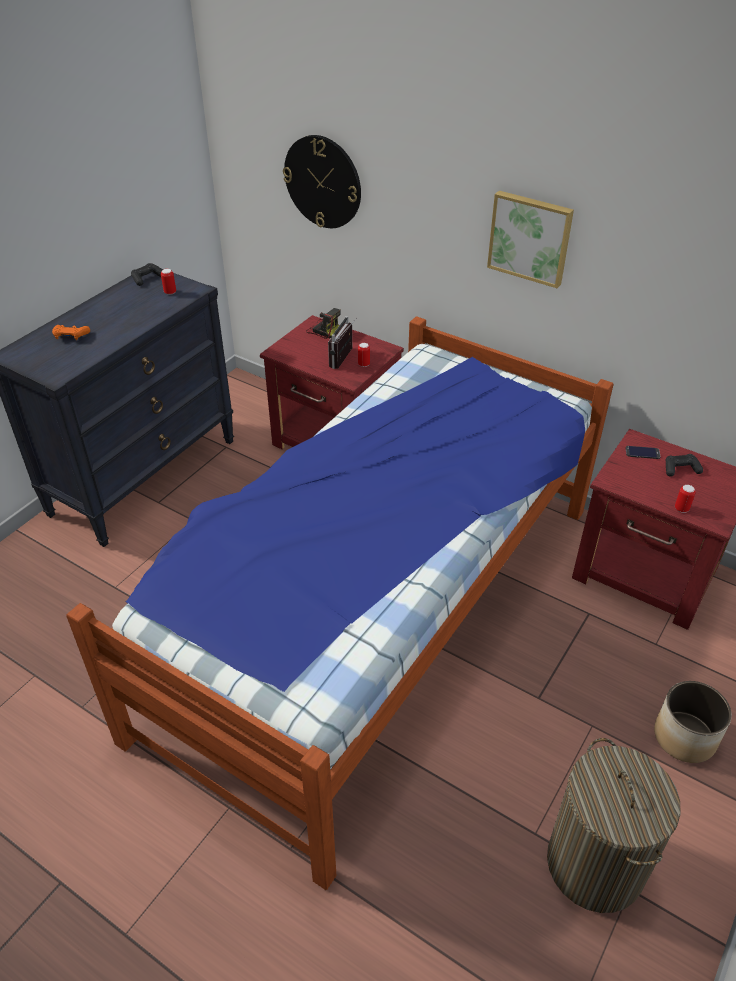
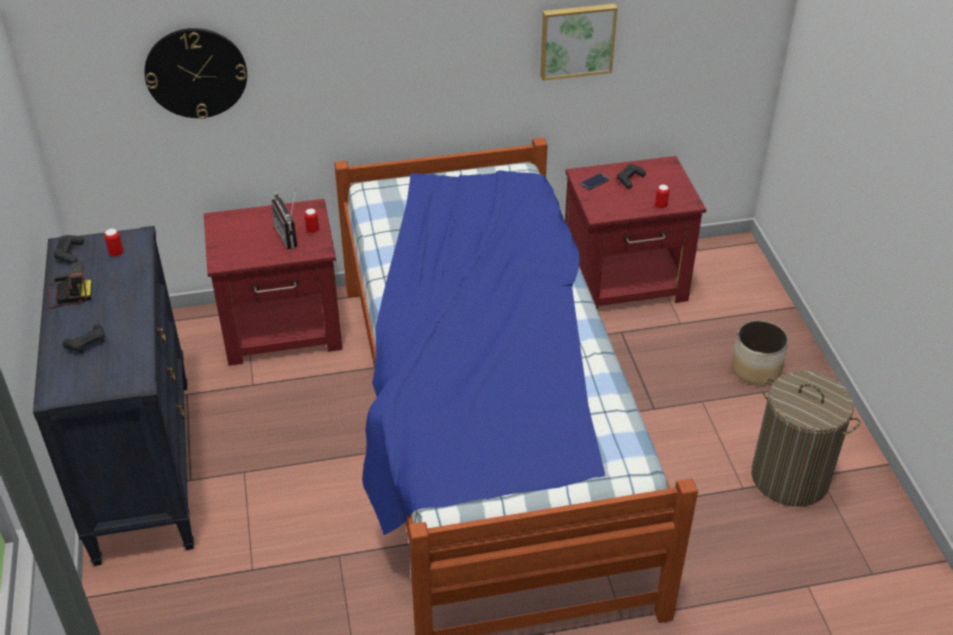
camera: 45 degrees left, 0 degrees up
(71, 336) = (87, 343): orange game controller -> black game controller
(324, 330) = (235, 221): camera -> camera (68, 295)
(530, 238) = (440, 45): picture -> picture (577, 40)

